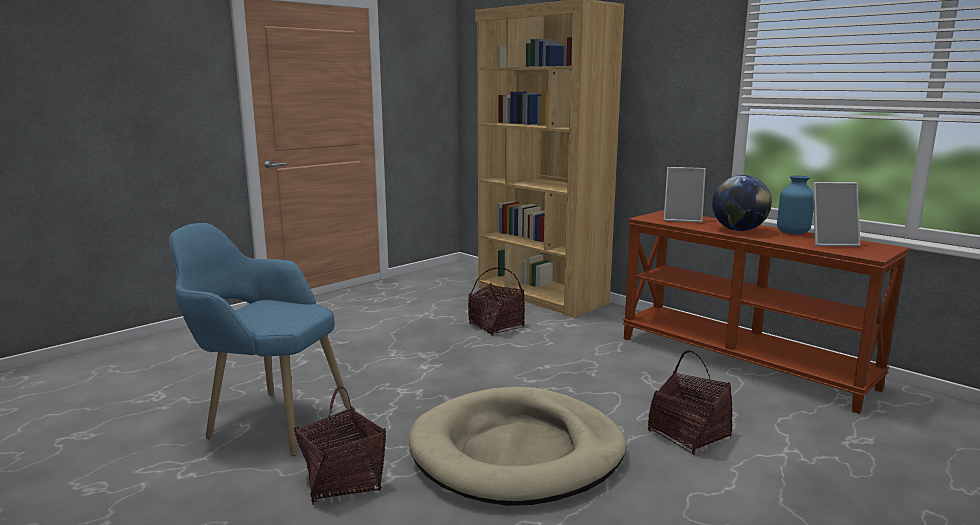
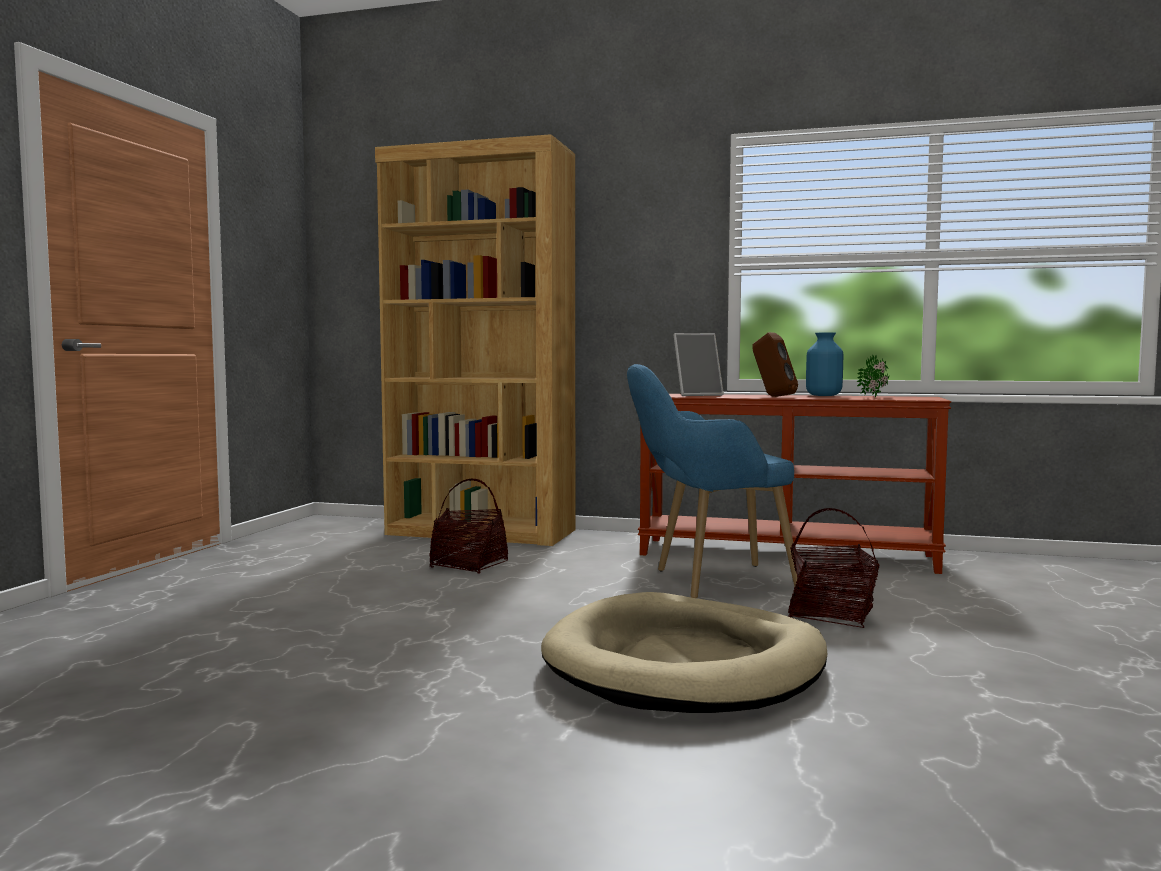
camera: 30 degrees left, 10 degrees down
(265, 419) = (270, 709): blue armchair -> blue armchair (707, 582)
(343, 480) = (508, 741): basket -> none
(738, 230) = (773, 396): globe -> brown speaker
(831, 243) = (875, 397): picture frame -> potted plant

